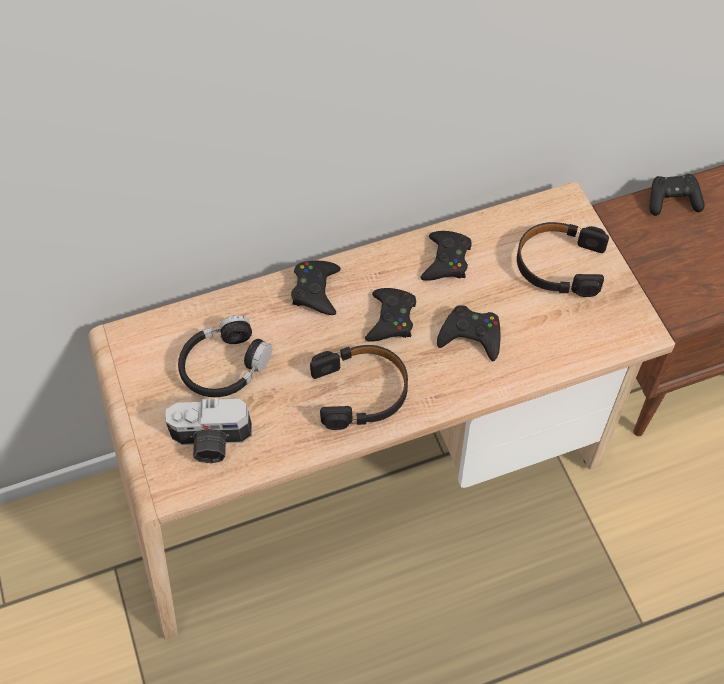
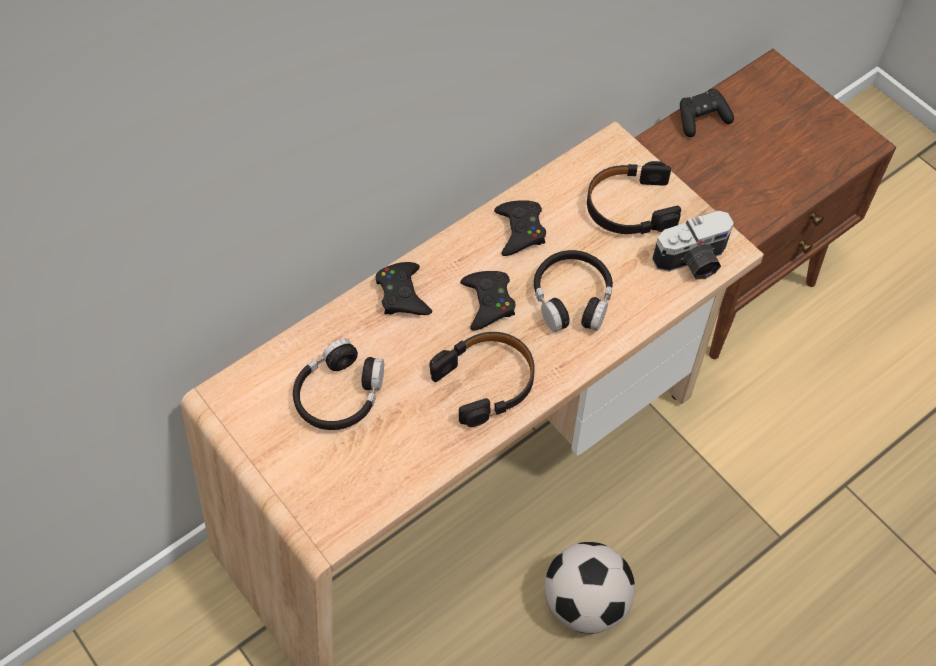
camera: 20 degrees left, 0 degrees up
(211, 442) = (356, 474): camera -> camera (693, 262)
(434, 626) = (586, 602): none -> football
(471, 336) = (572, 298): black game controller -> black headphones

